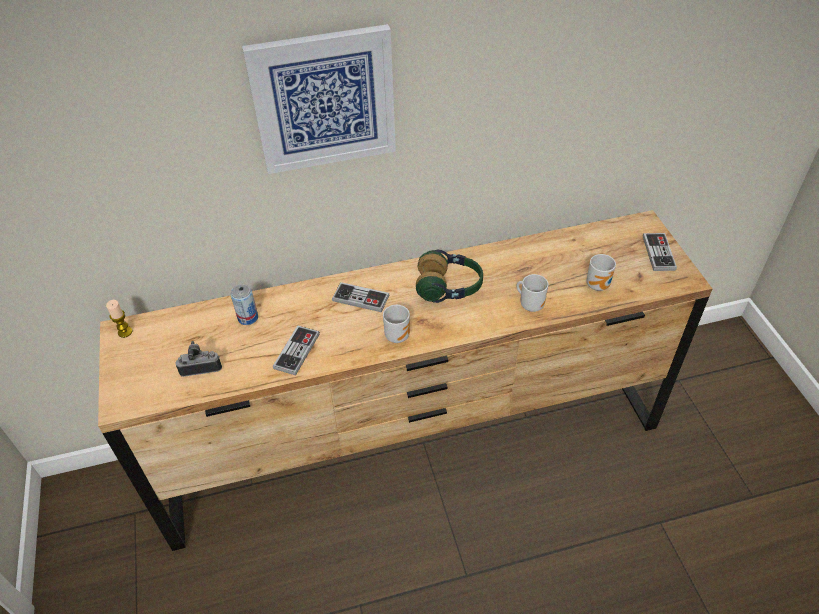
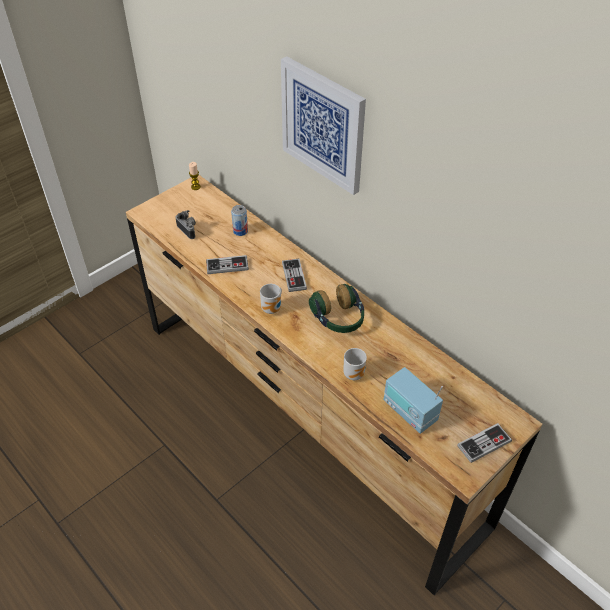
camera: 60 degrees right, 0 degrees up
(599, 285) = (409, 412): mug -> radio

